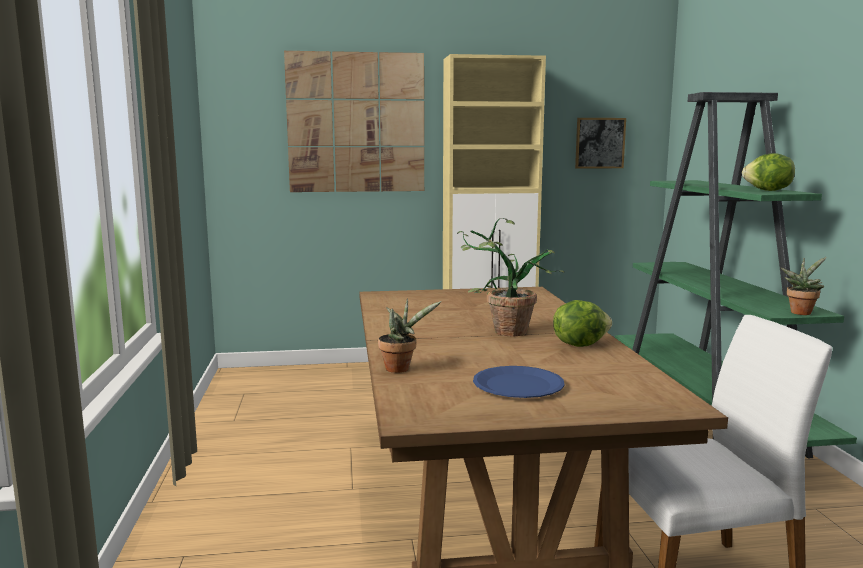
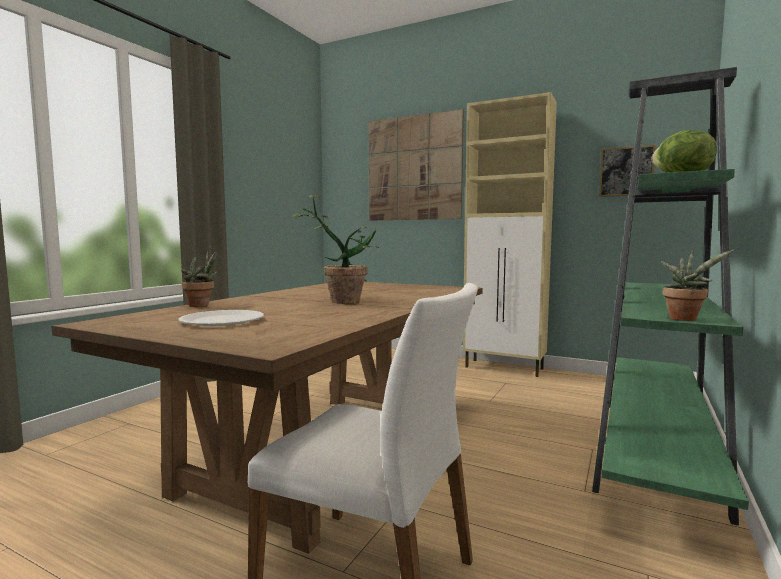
camera: 35 degrees right, 5 degrees down
(518, 385) = (222, 320): blue plate -> white plate
(579, 344) = (363, 311): lettuce -> none

